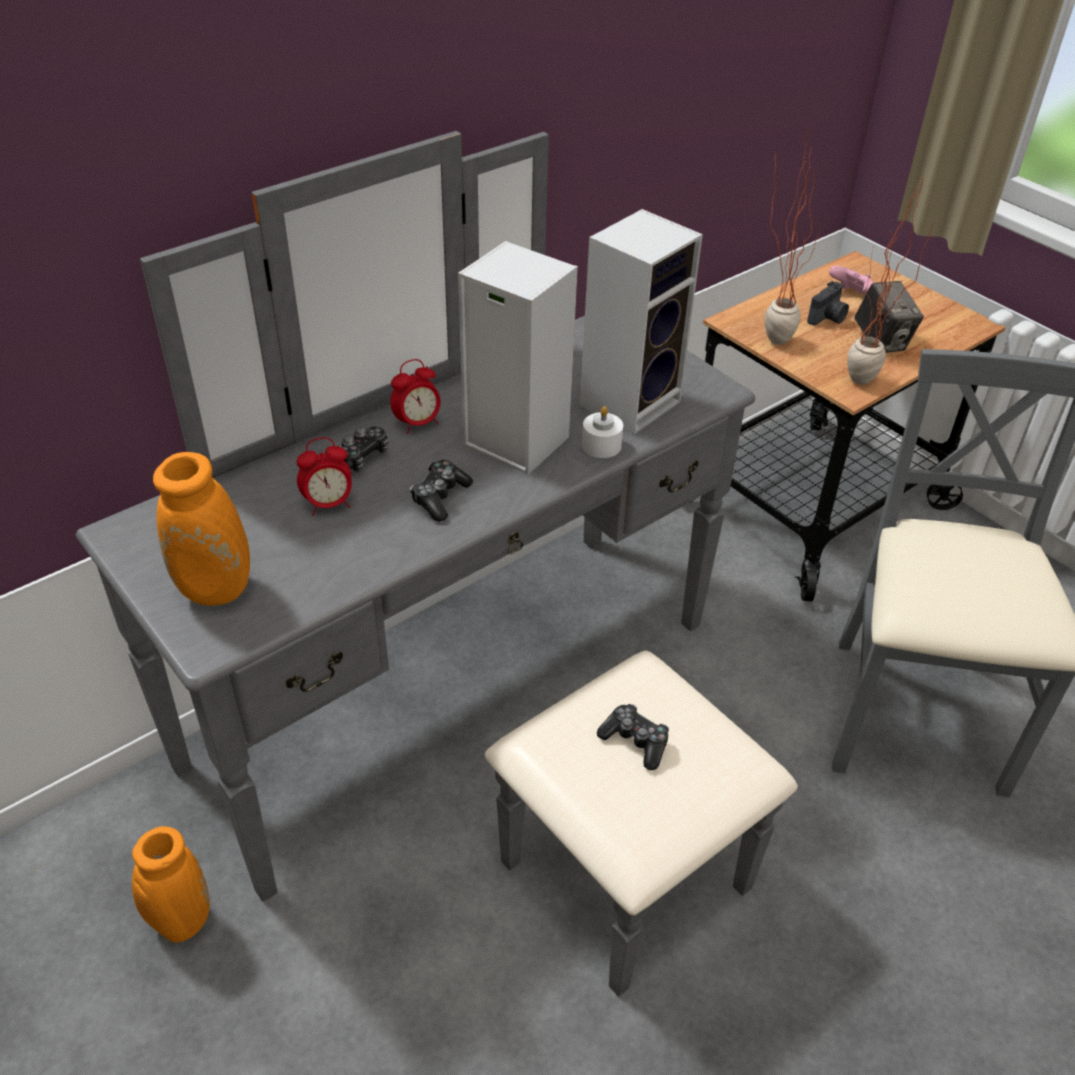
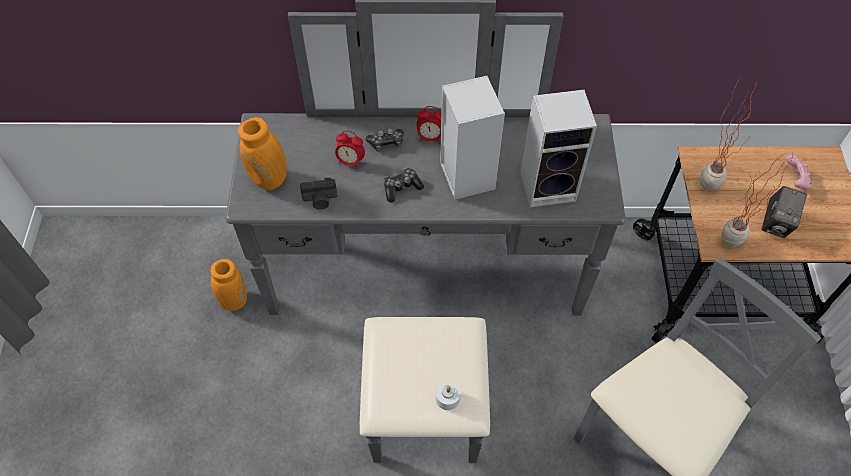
camera: 40 degrees right, 15 degrees up
(601, 445) = (506, 204): white candle -> white candle (447, 398)
(635, 741) = (426, 361): game controller -> none
(828, 318) = (760, 187): camera -> camera (320, 200)

